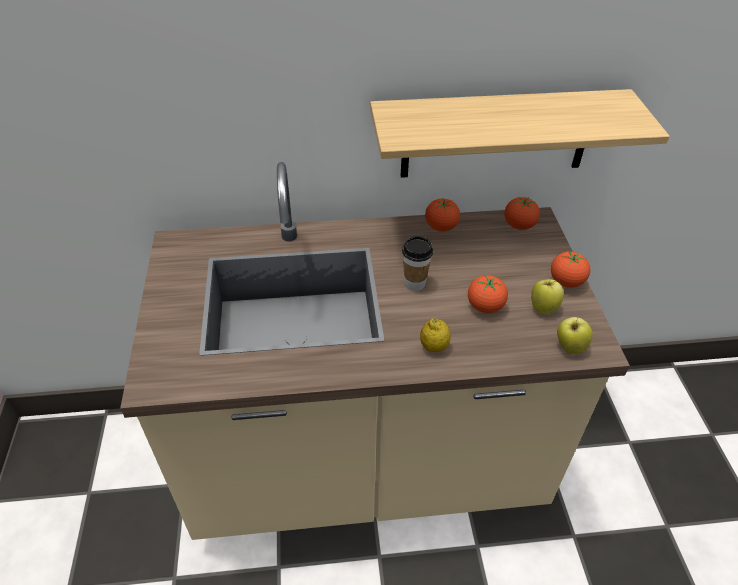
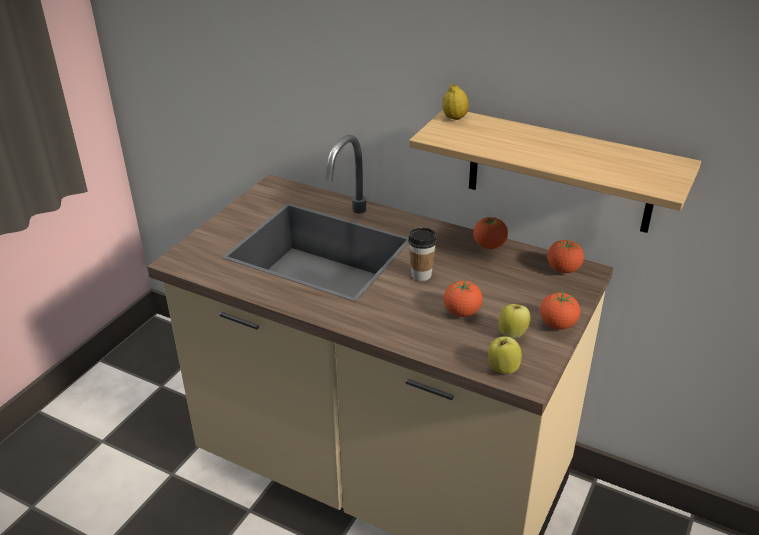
camera: 35 degrees right, 10 degrees down
(434, 346) = (388, 320): lemon -> lemon (454, 118)

